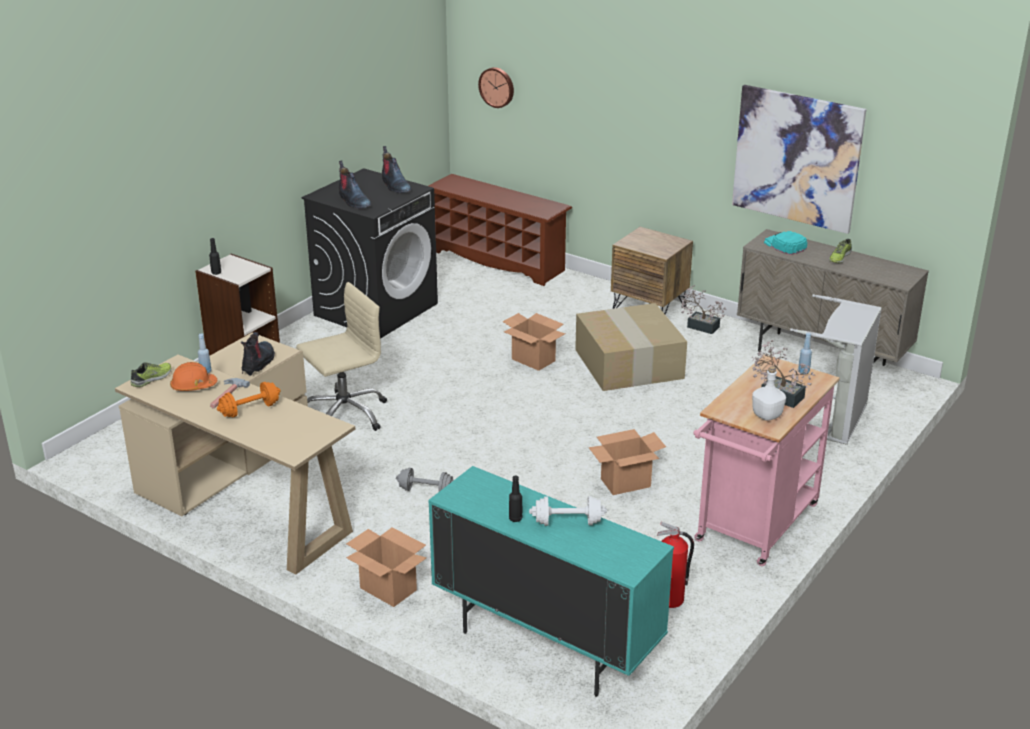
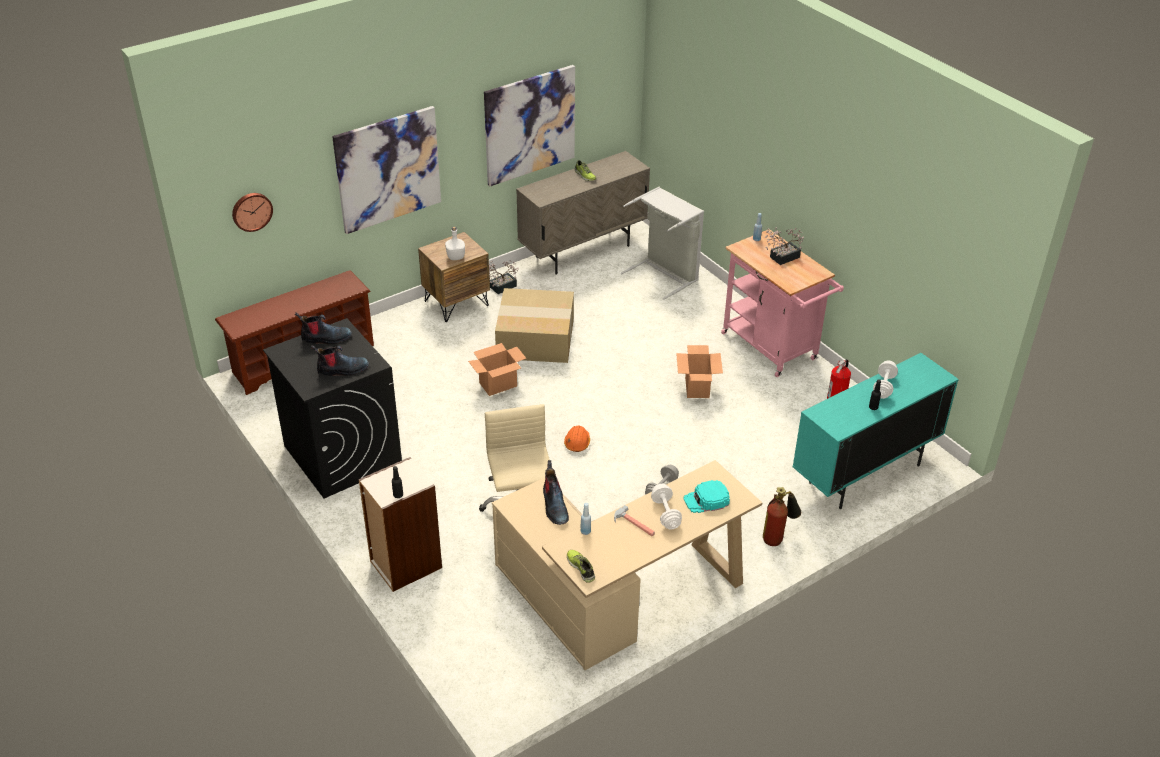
camera: 70 degrees left, 10 degrees up
(193, 386) = (608, 543): orange hard hat -> orange hard hat (577, 443)
(250, 410) = (665, 513): orange dumbbell -> white dumbbell
(258, 363) = (554, 506): boot -> boot turned 135 degrees counterclockwise
(387, 589) = (778, 536): cardboard box -> fire extinguisher
(626, 118) = (388, 169): none -> picture
(766, 415) = (805, 270): white bottle -> white bottle (455, 257)
(784, 246) = (550, 190): turquoise cap -> turquoise cap (706, 500)

